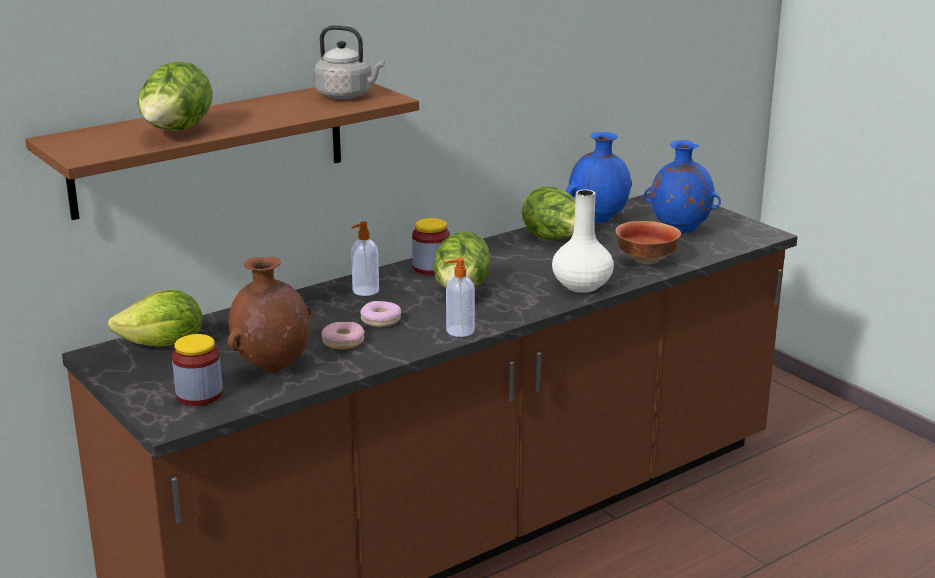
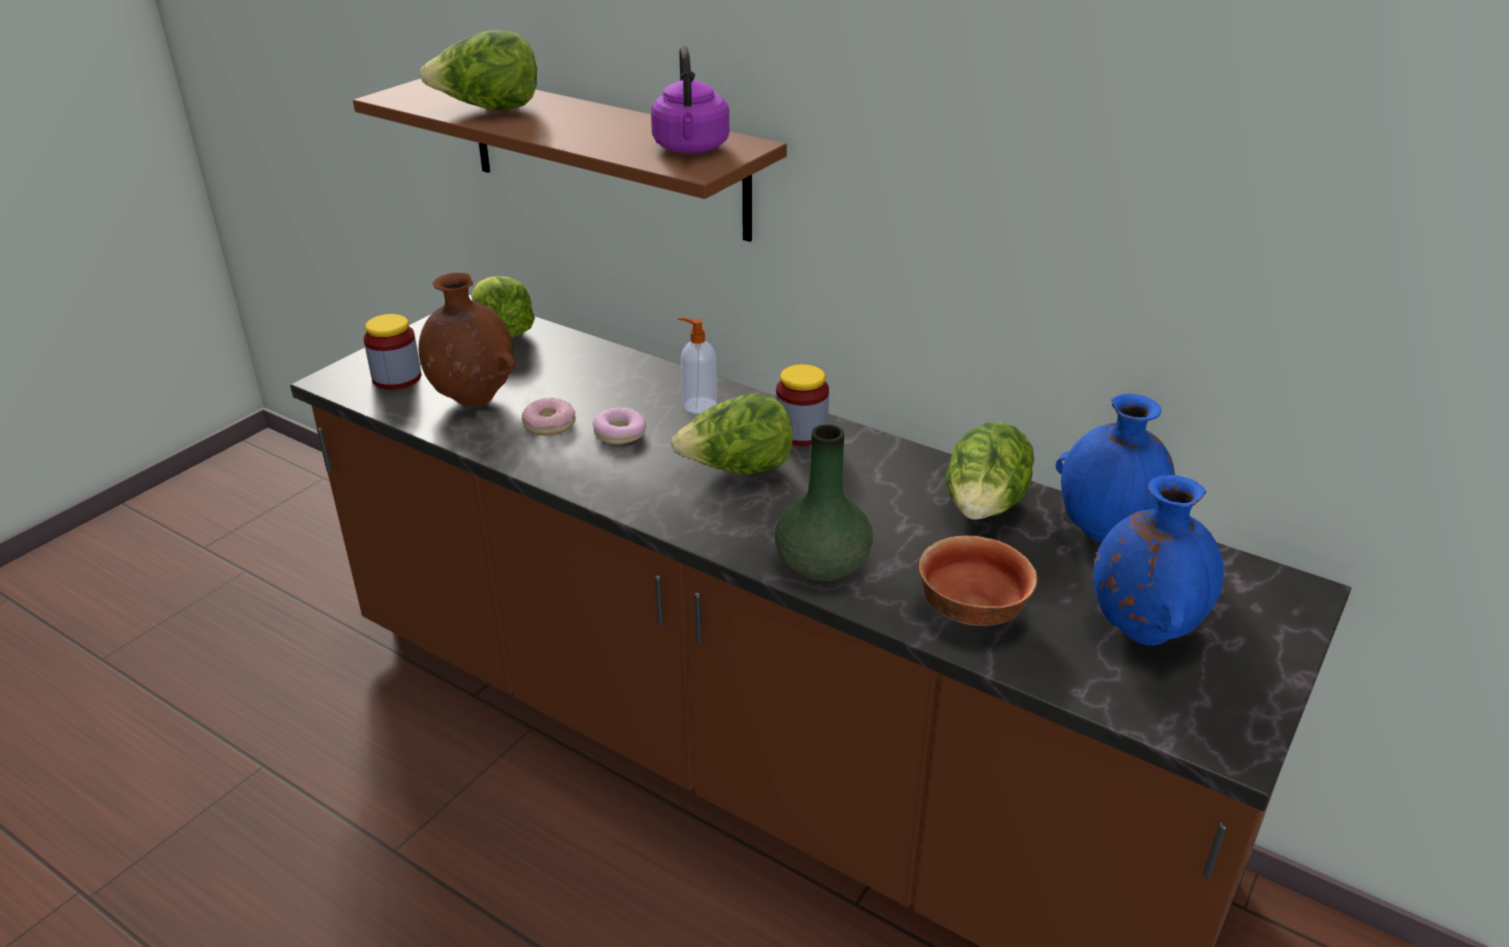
camera: 70 degrees right, 10 degrees up
(347, 96) = (691, 149): grey kettle -> purple kettle
(459, 331) = (613, 493): soap dispenser -> none
(582, 285) = (823, 565): white vase -> green vase

